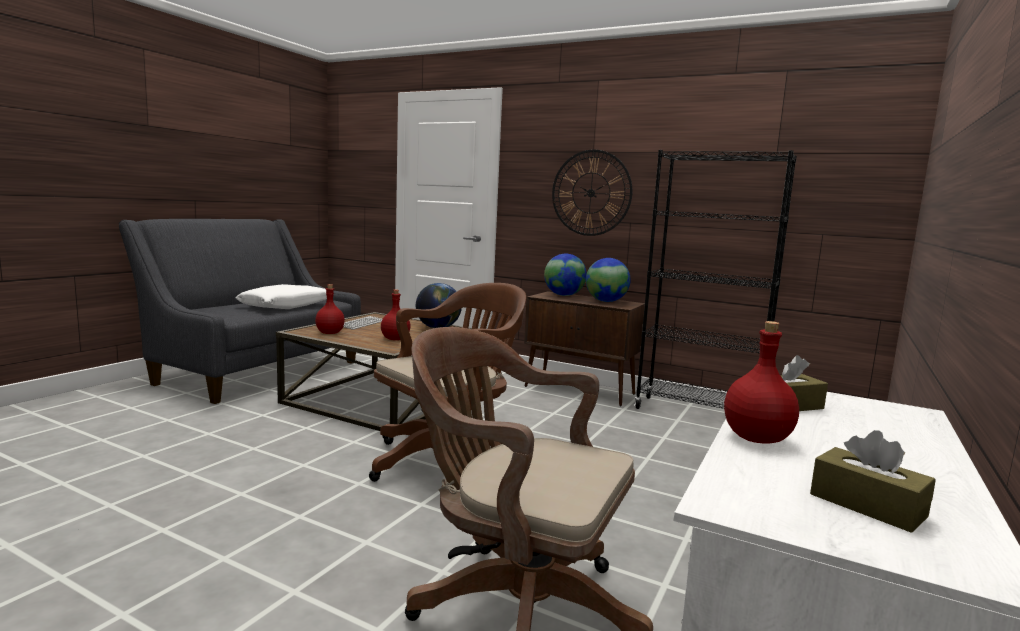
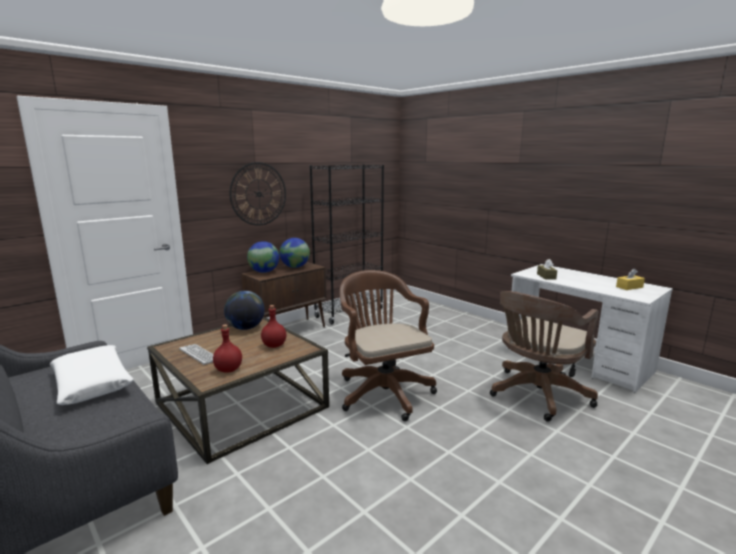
camera: 70 degrees left, 5 degrees up
(756, 439) = (585, 286): red bottle -> none
(867, 505) = (629, 287): brown tissue box -> yellow tissue box

